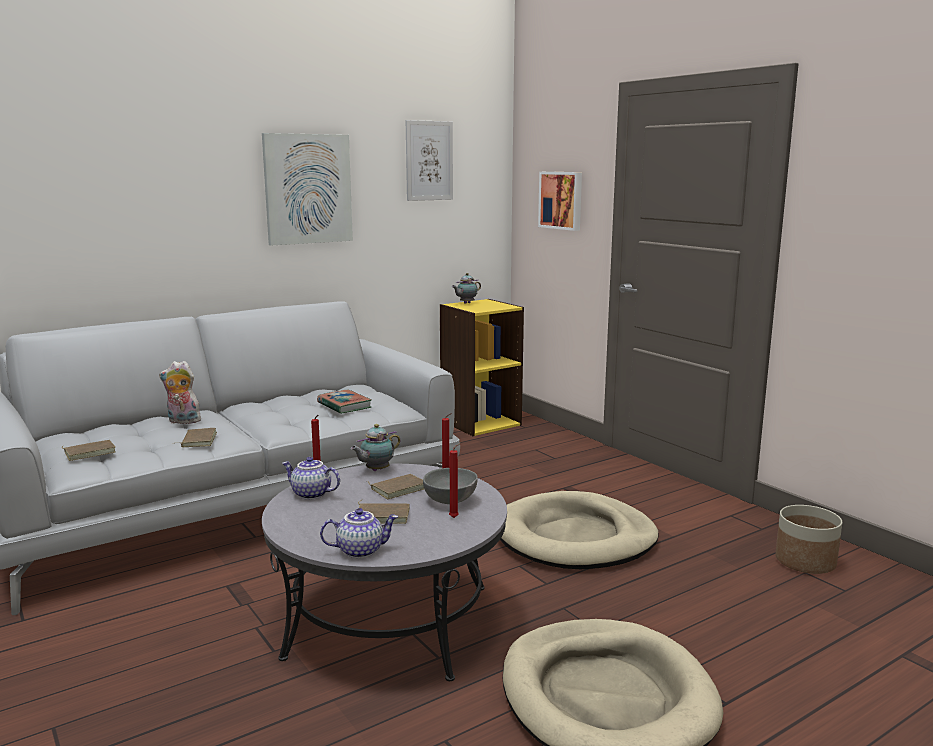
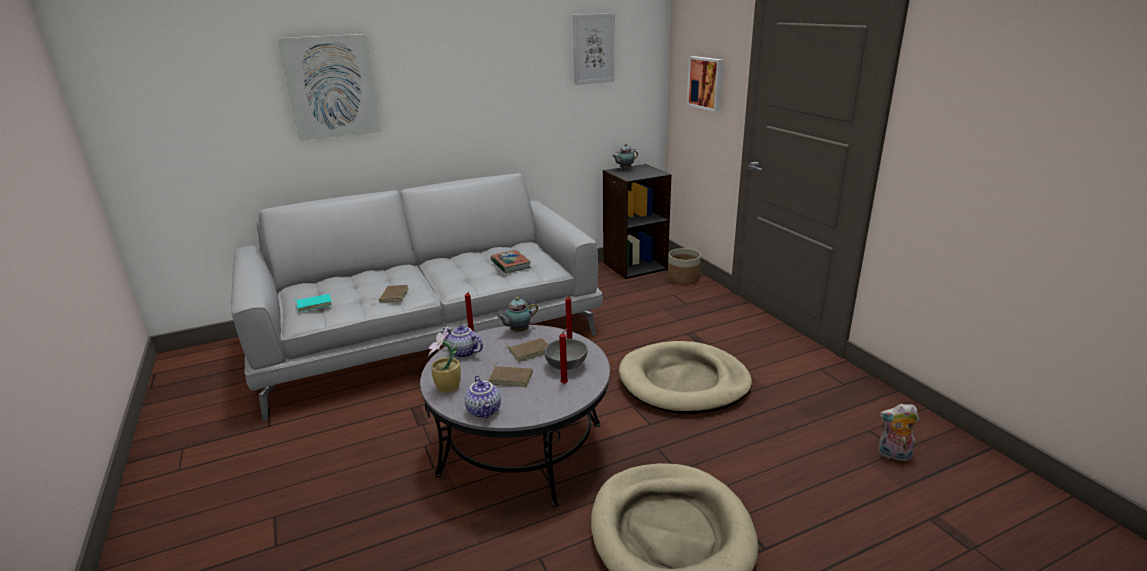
camera: 10 degrees right, 10 degrees up
(90, 452) = (314, 304): brown book -> turquoise book
(182, 421) = (387, 275): plush toy -> plush toy (893, 455)
(302, 530) = (447, 388): none -> potted plant
(307, 189) = (489, 80): picture -> picture (331, 87)
(360, 550) = (485, 411): teapot -> teapot turned 75 degrees clockwise
(480, 422) = (634, 266): yellow bookcase -> black bookcase
(804, 561) = (872, 419): planter -> planter (683, 279)

